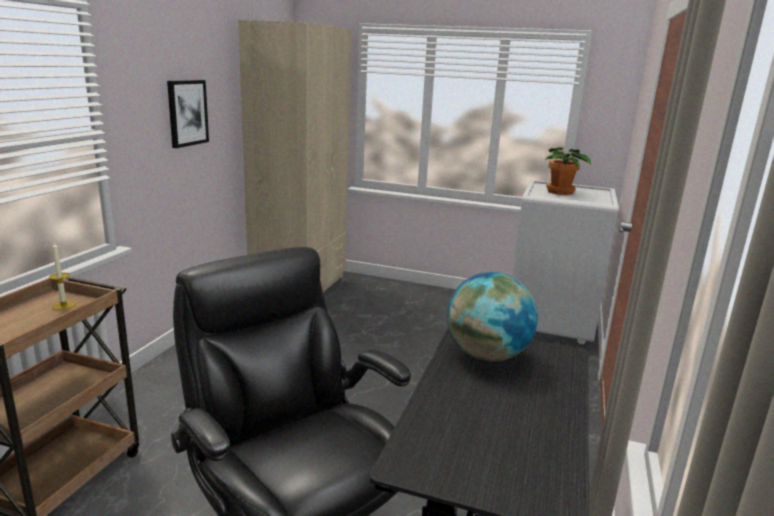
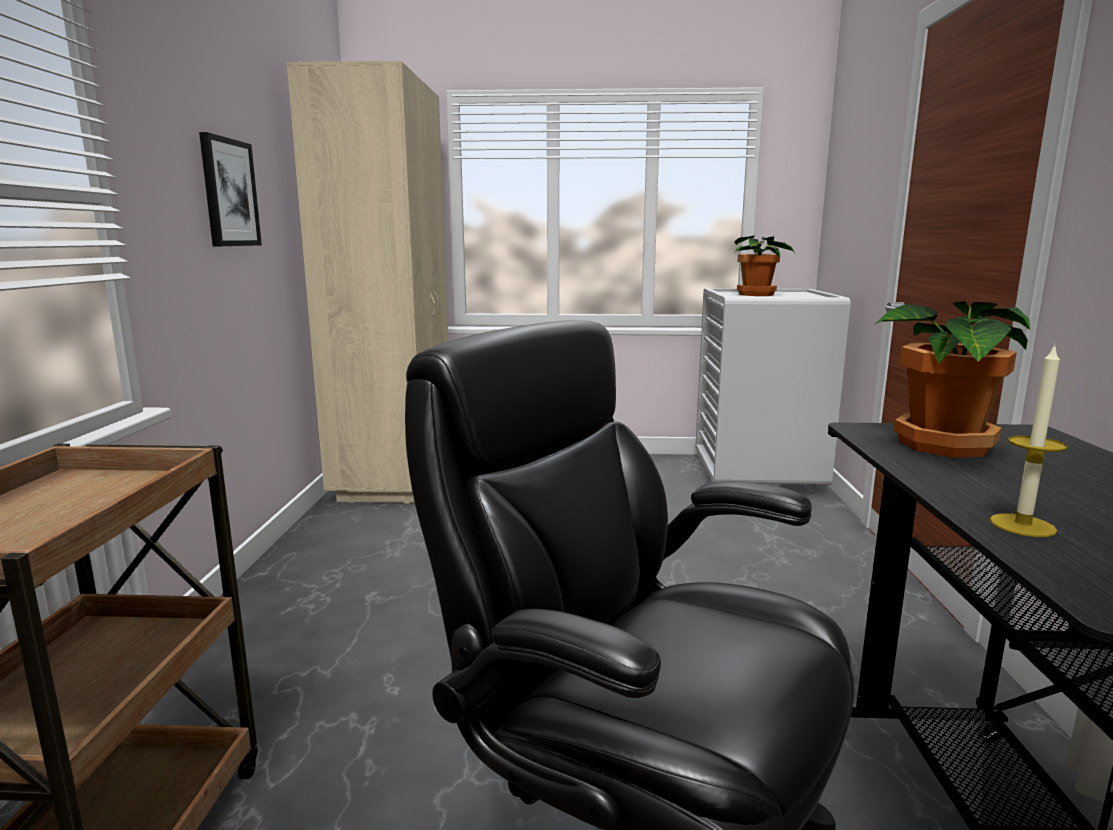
camera: 15 degrees left, 5 degrees down
(64, 305) = (107, 488): candle -> candle (1022, 525)
(487, 356) = (941, 446): globe -> potted plant

